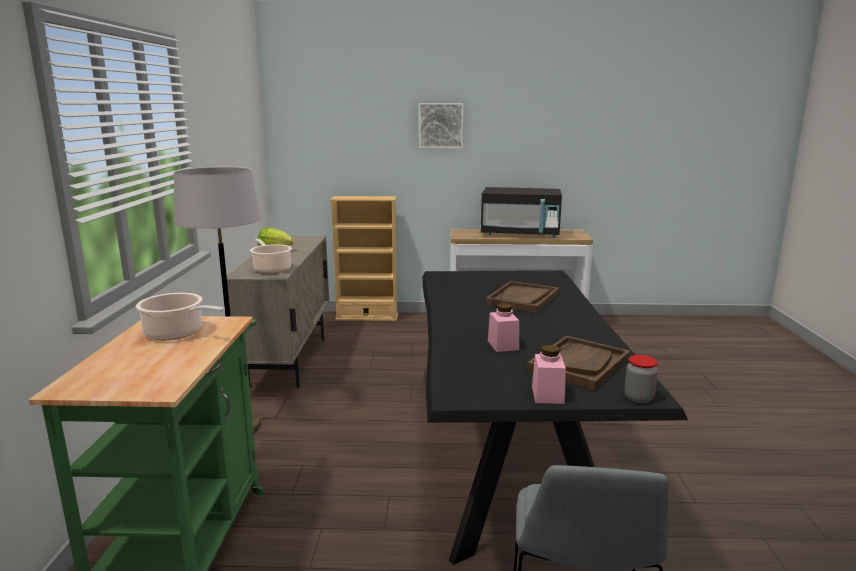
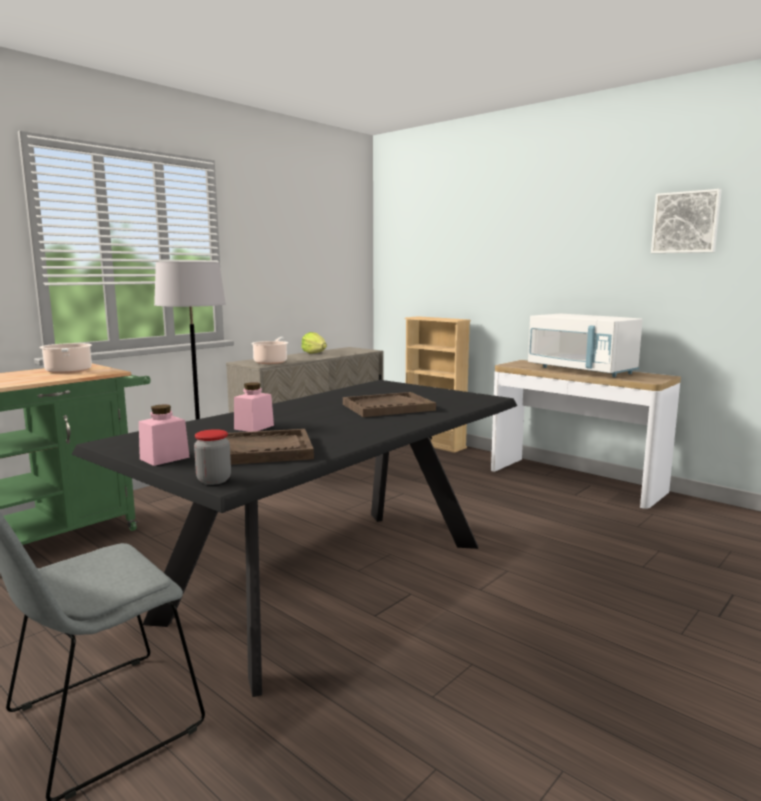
camera: 40 degrees right, 5 degrees down
(441, 125) = (519, 243): picture -> picture (686, 222)
(520, 234) = (581, 370): black microwave -> white microwave

